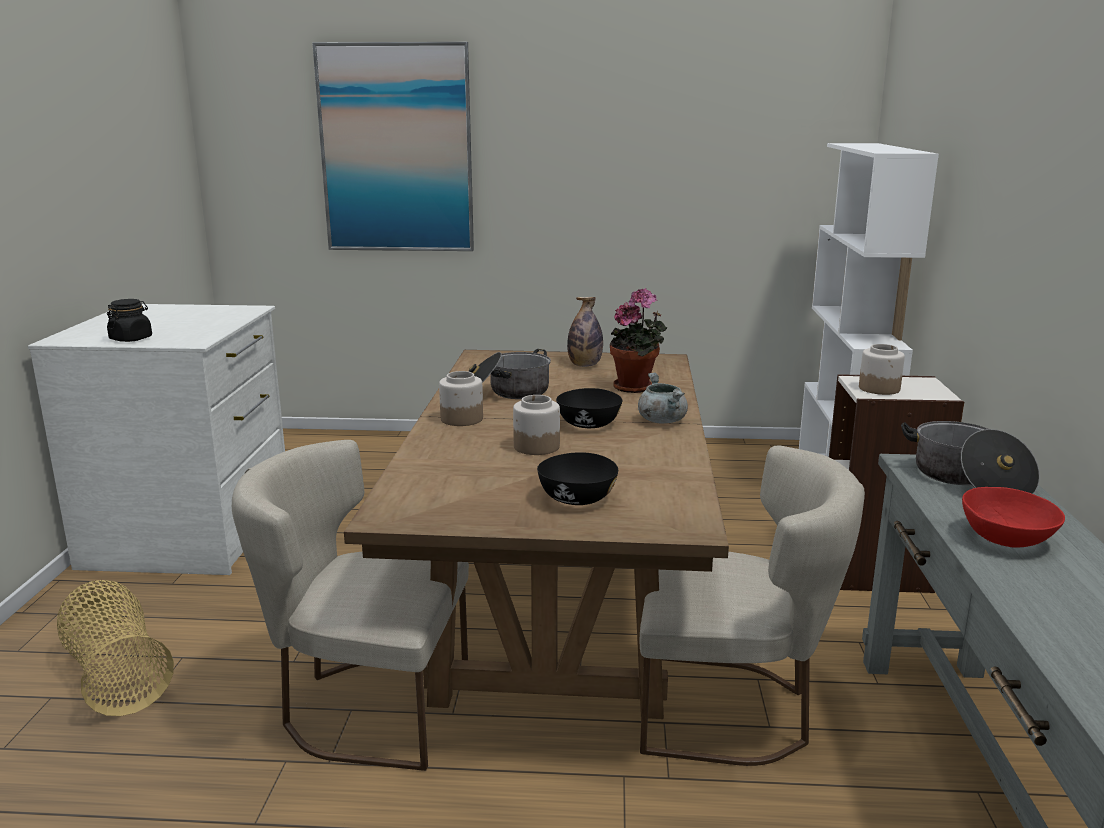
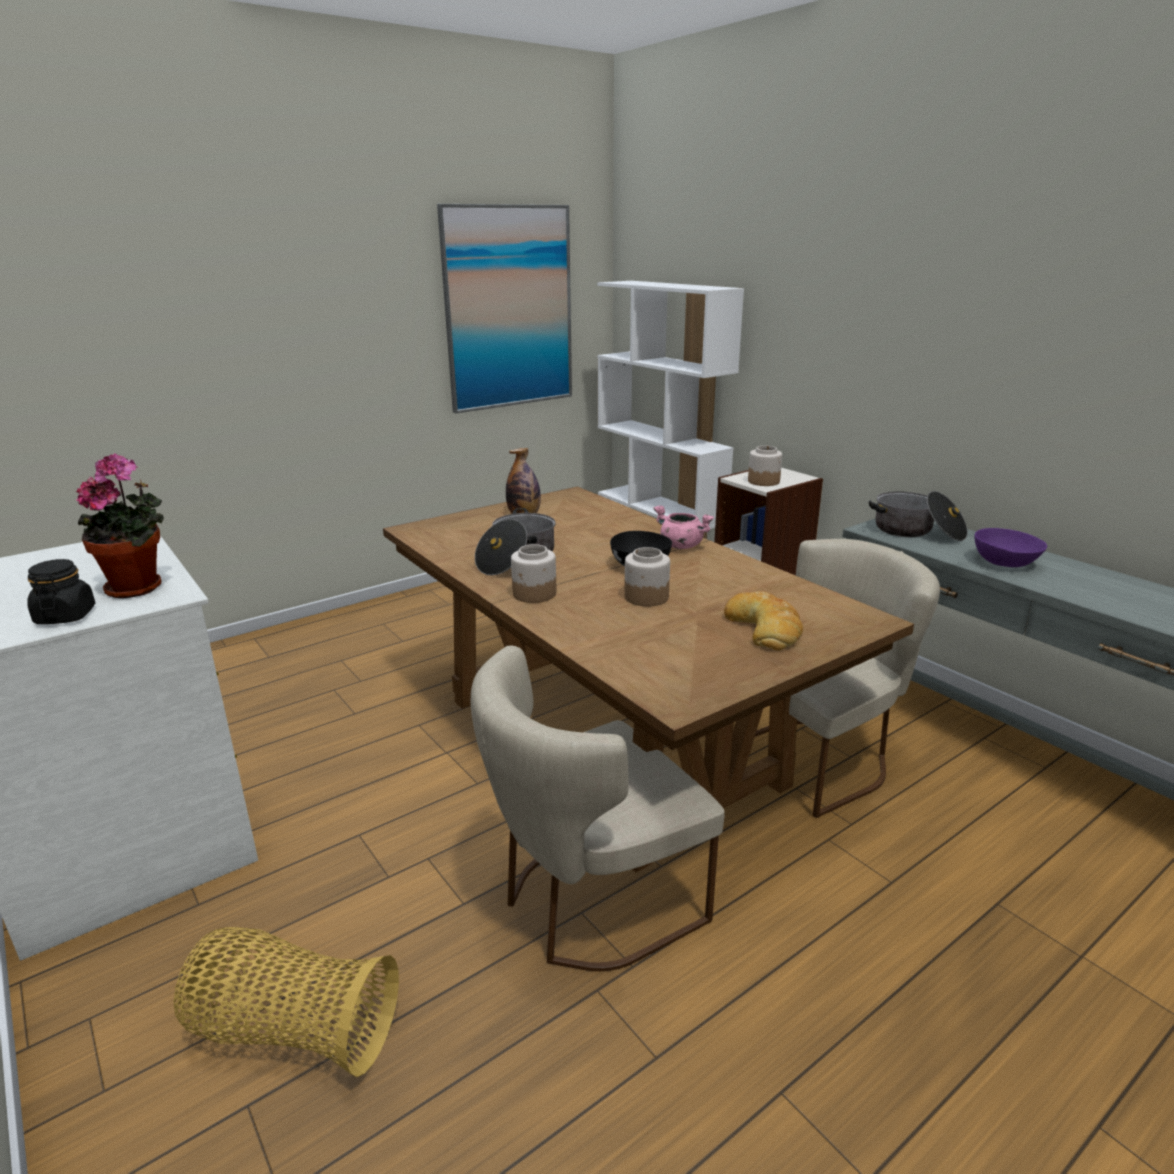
camera: 40 degrees left, 5 degrees up
(396, 149) = (167, 314): picture -> picture (509, 308)
(577, 498) = (765, 627): black bowl -> bread
(636, 387) = (604, 524): potted plant -> potted plant (139, 587)
(661, 420) = (680, 546): grey cooking pot -> pink cooking pot
(1007, 538) = (1005, 562): red bowl -> purple bowl

